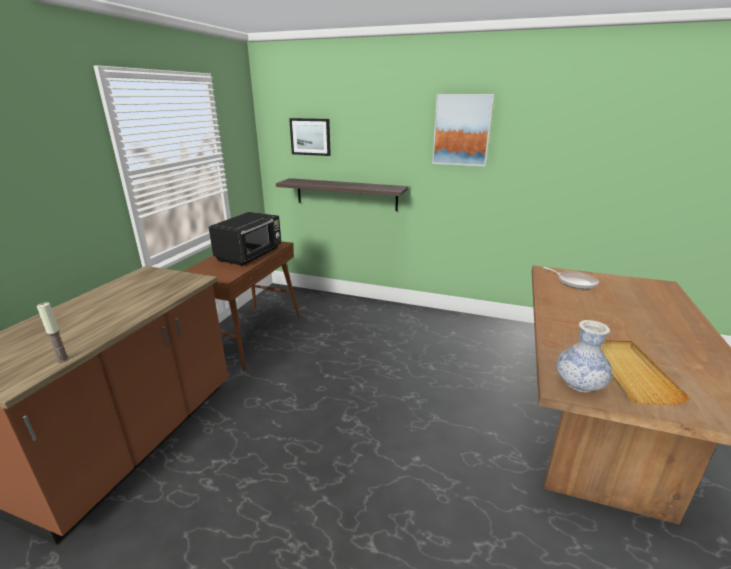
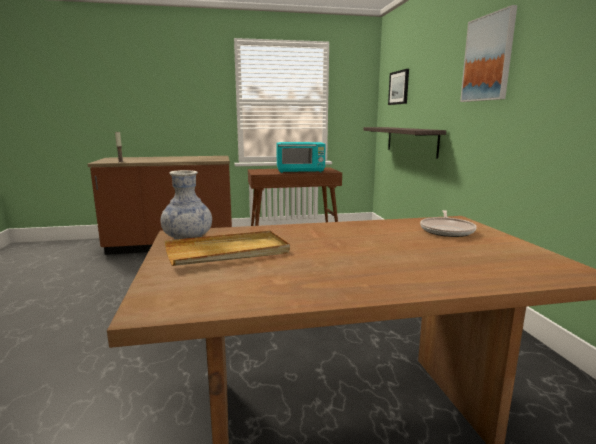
camera: 60 degrees right, 10 degrees down
(250, 255) = (300, 171): black microwave -> turquoise microwave

